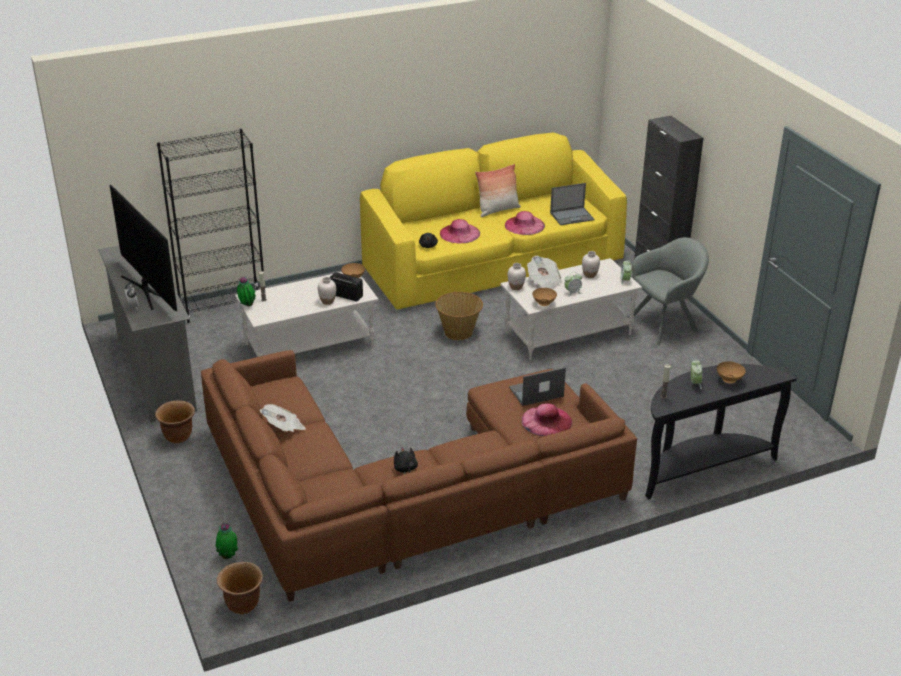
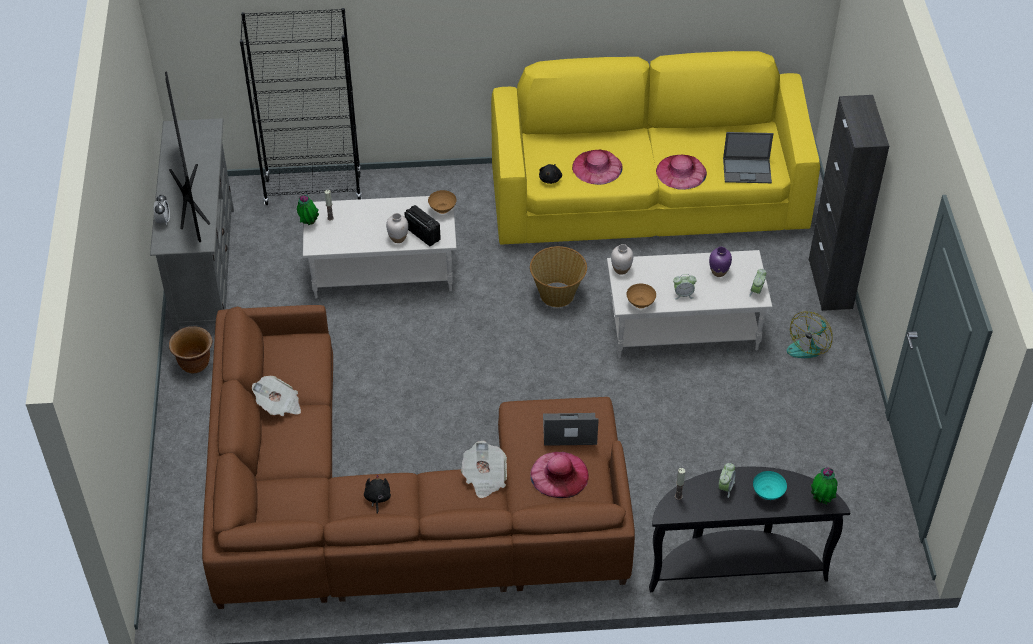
camera: 20 degrees right, 15 degrees up
(228, 556) = (183, 535): potted plant -> potted plant (821, 499)
(242, 604) = (173, 598): brown planter -> none
(497, 210) = (662, 138): pillow -> none
(544, 282) = (658, 269): newspaper -> newspaper (484, 478)
(590, 275) = (719, 272): white vase -> purple vase
(665, 324) = (808, 345): grey armchair -> fan
(728, 380) = (767, 493): brown bowl -> turquoise bowl

